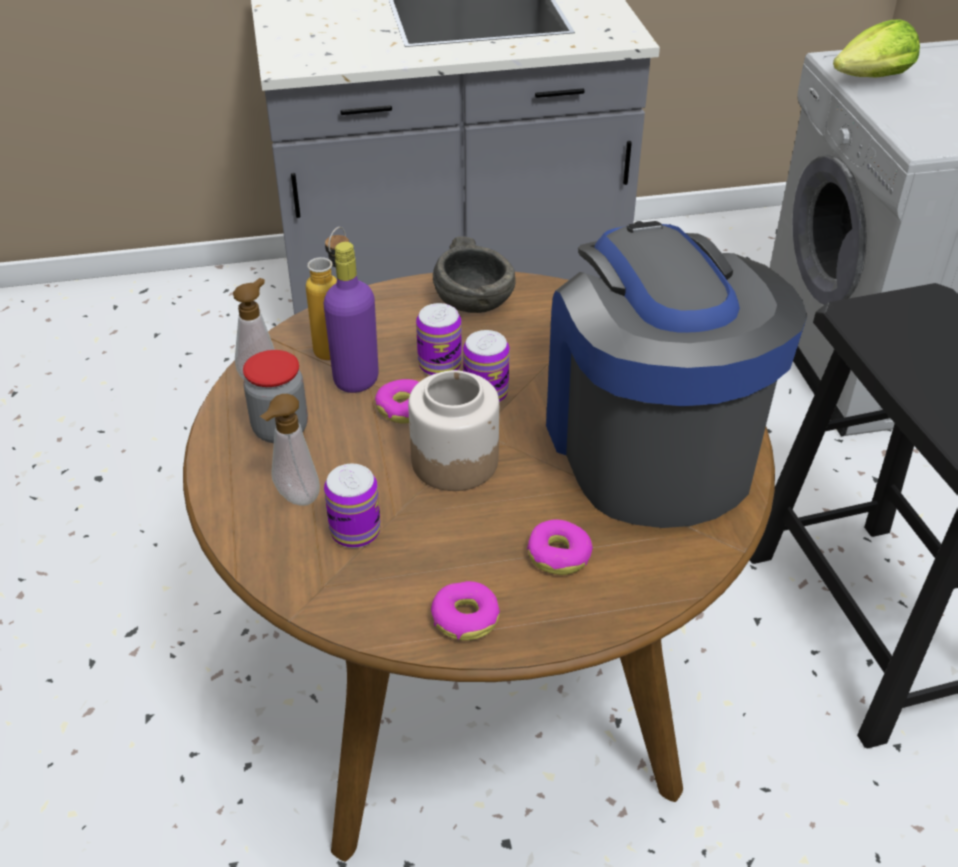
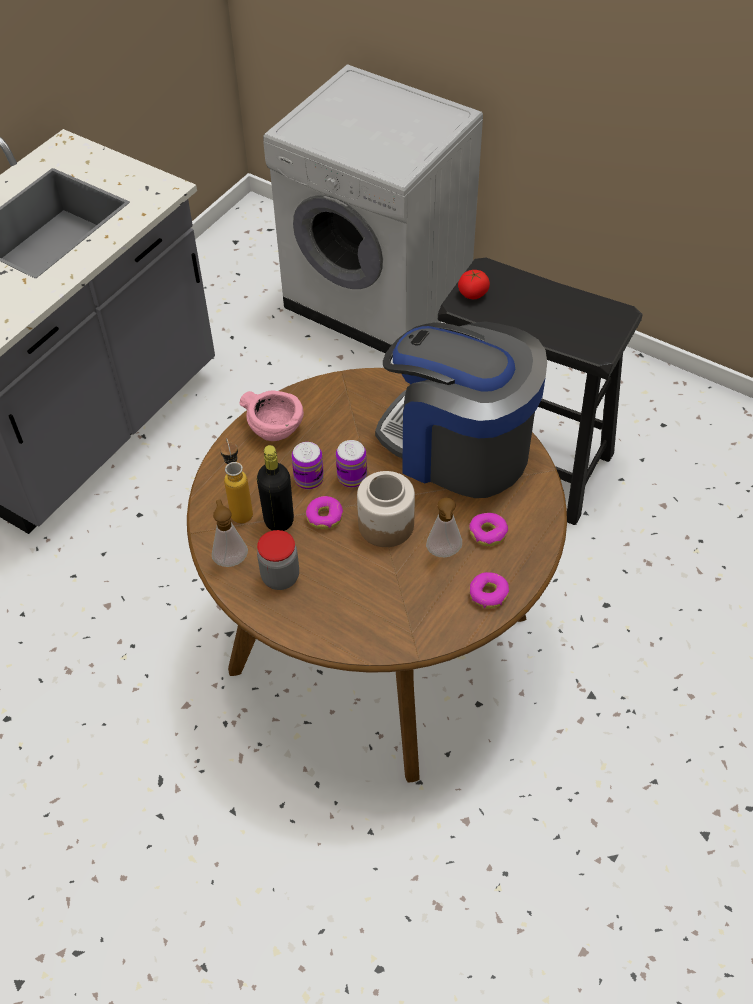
camera: 45 degrees left, 10 degrees up
(294, 498) = (339, 605): soap dispenser -> soap dispenser (444, 554)
(355, 531) = (389, 596): can -> none
(356, 380) = (279, 520): purple bottle -> black bottle
(475, 302) = (276, 428): grey bowl -> pink bowl
(872, 78) = (322, 135): lettuce -> none
(884, 313) = (473, 294): none -> tomato

